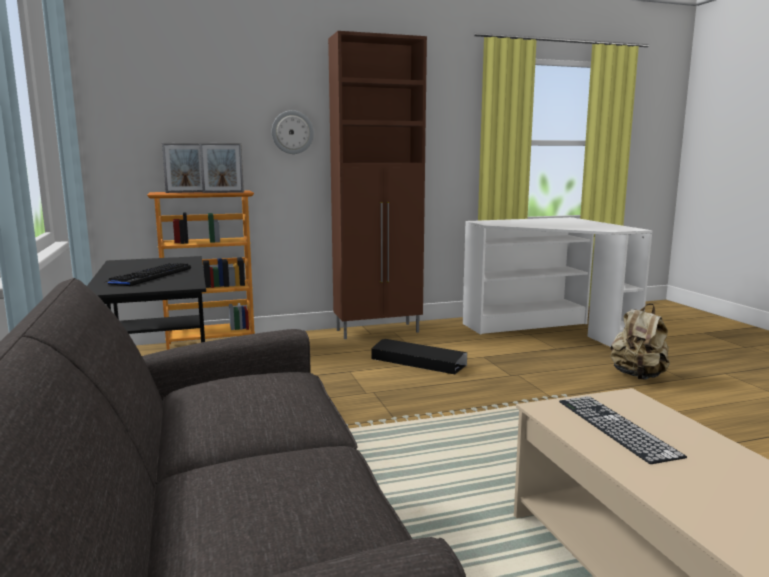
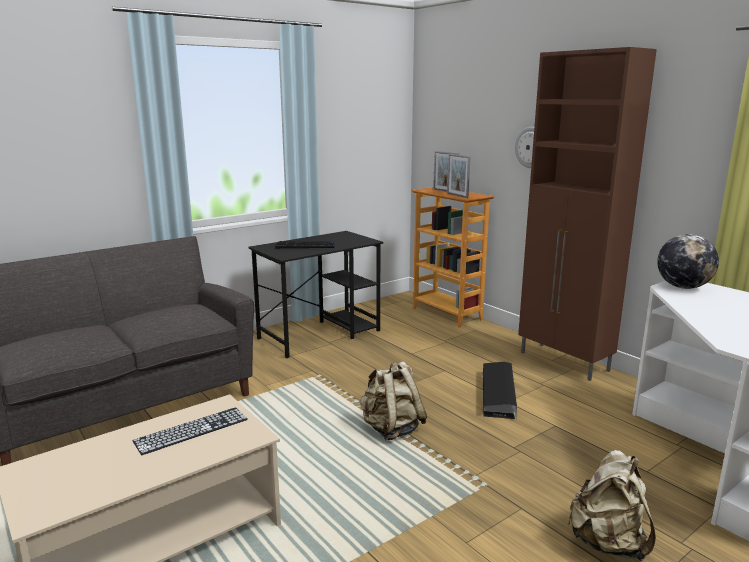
camera: 70 degrees right, 5 degrees up
(456, 414) = (391, 429): none -> beige backpack
(492, 222) = (683, 287): none -> globe

